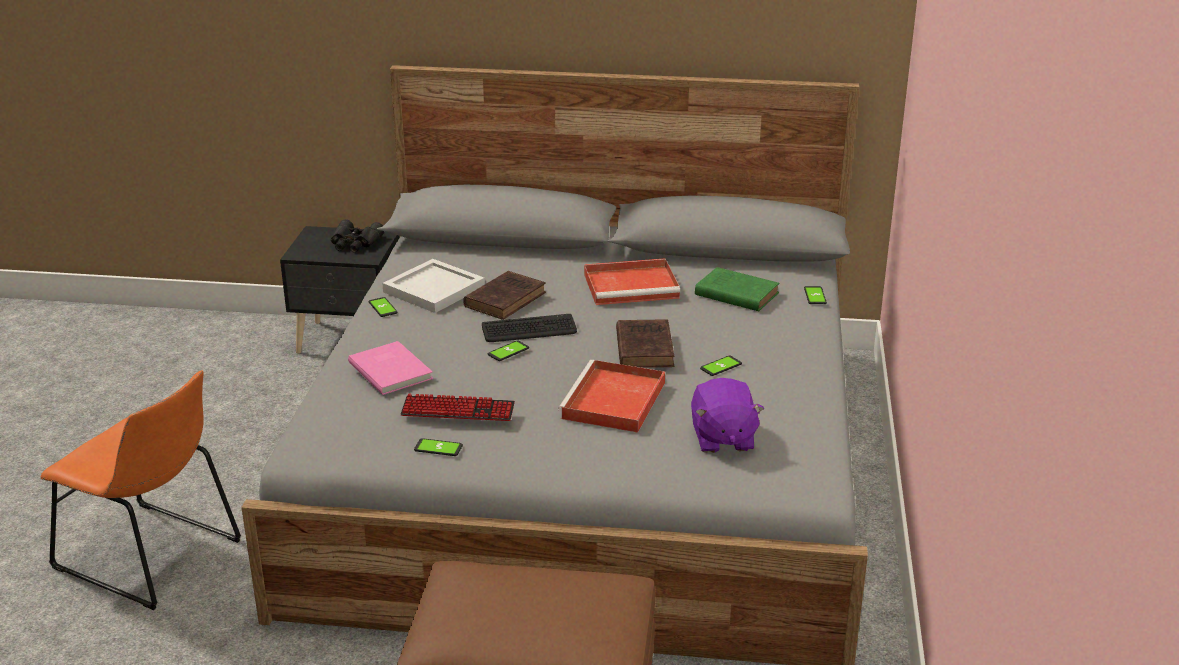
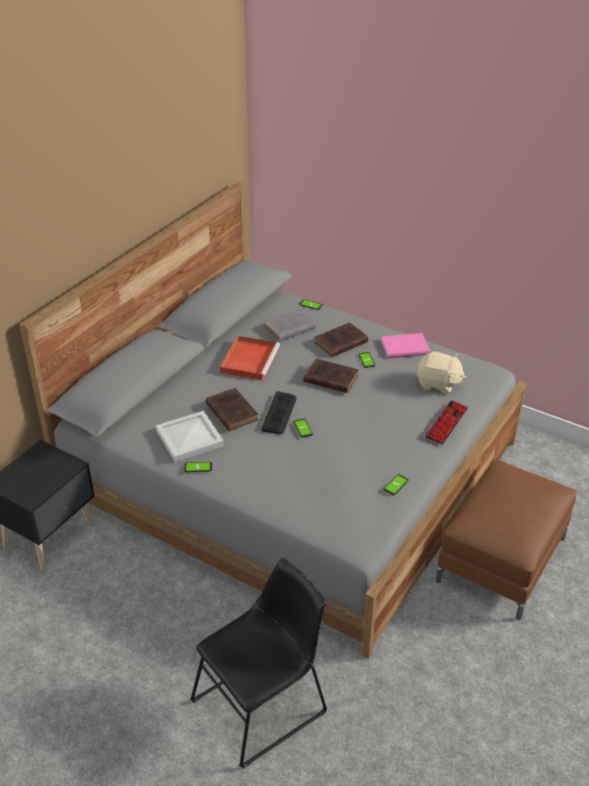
camera: 65 degrees left, 10 degrees up
(153, 557) = (263, 704): orange chair -> black chair
(355, 243) = (40, 466): black binoculars -> none
(392, 369) = (297, 480): pink book -> pink book (404, 346)
(458, 410) = (365, 465): keyboard -> keyboard (446, 423)
(613, 402) = (381, 407): red tray -> none
(722, 439) = (438, 384): purple plush toy -> beige plush toy
(734, 294) = (288, 328): green book -> grey book
(742, 337) = (340, 343): none -> brown book

